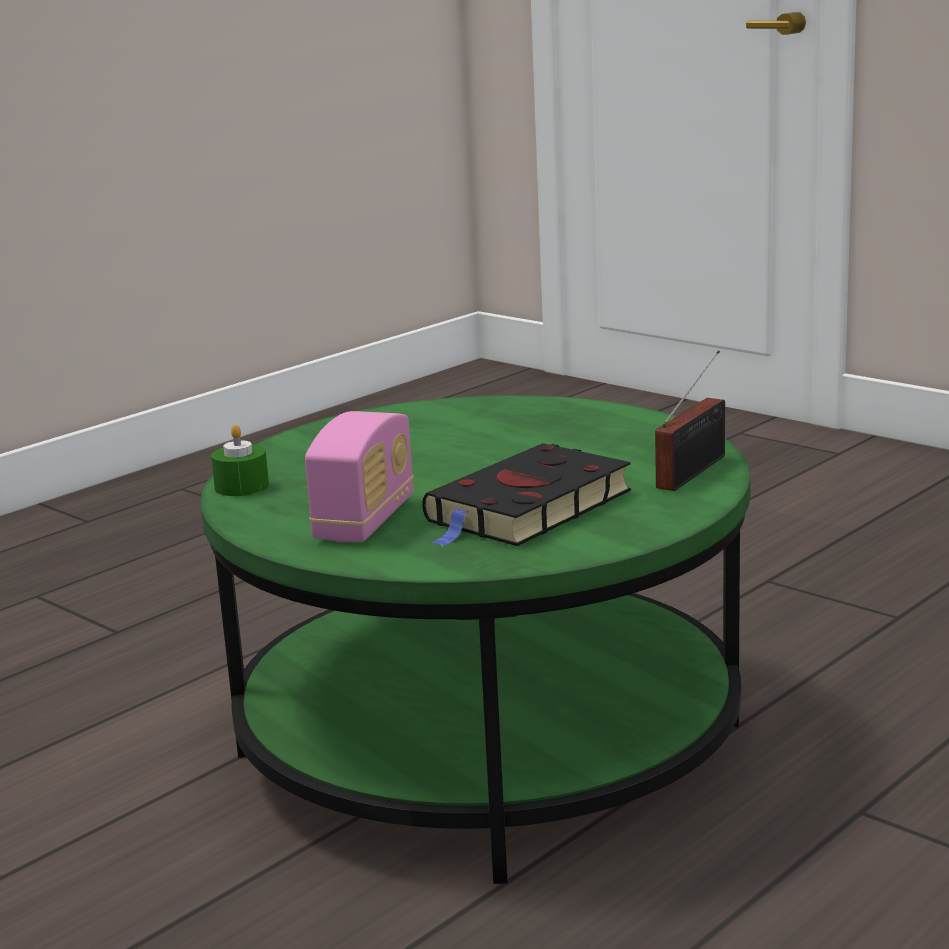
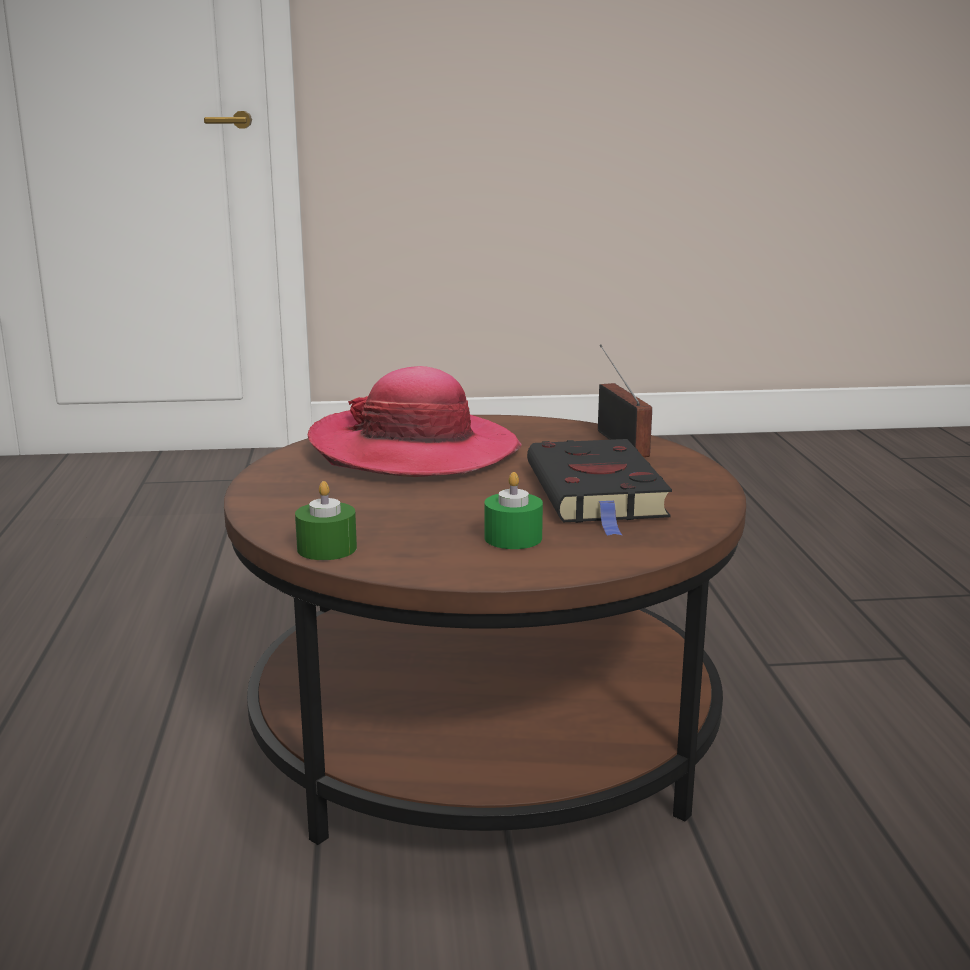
camera: 50 degrees left, 0 degrees up
(365, 521) = (513, 538): radio -> green candle
(488, 738) = (484, 728): green coffee table -> brown coffee table
(503, 429) = (414, 450): none -> hat

